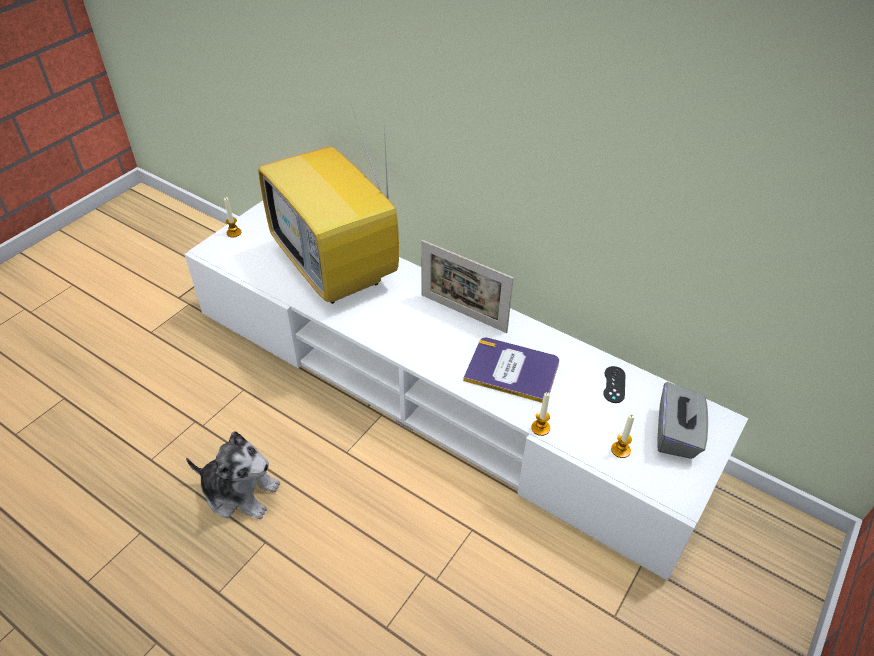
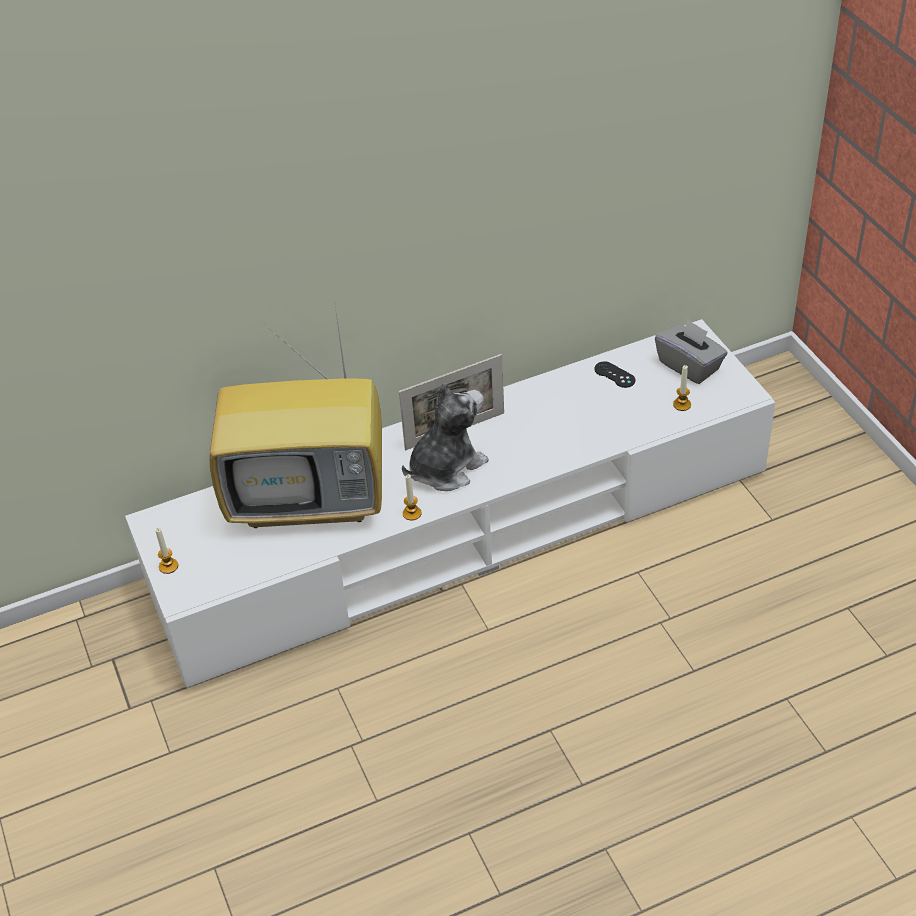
camera: 55 degrees left, 0 degrees up
(240, 492) = (477, 732): plush toy -> plush toy (446, 468)
(512, 370) = (551, 429): book -> none
(540, 428) = (627, 441): candle -> candle (412, 513)

